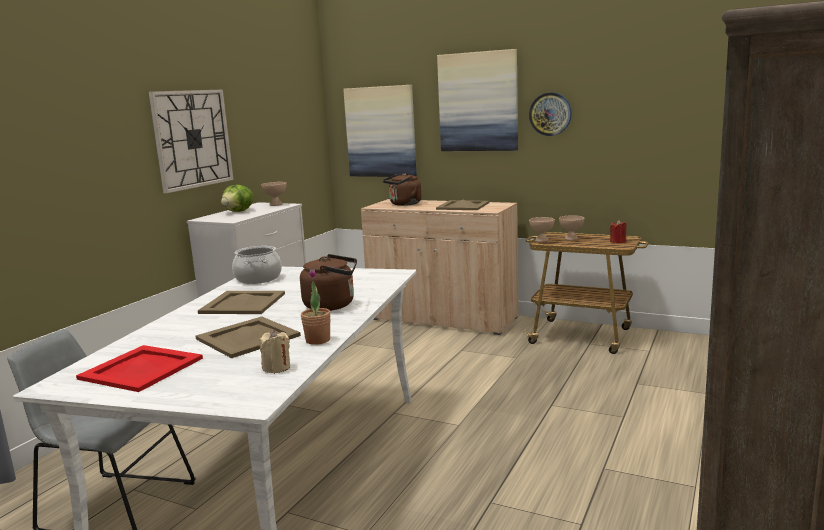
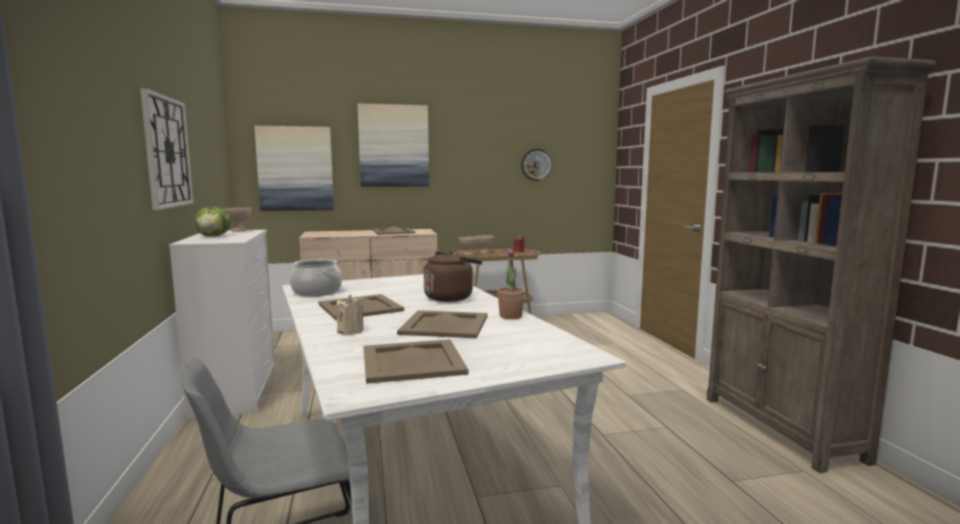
camera: 40 degrees left, 5 degrees down
(140, 369) = (411, 361): red tray -> beige tray
(276, 368) = (535, 335): beige candle -> beige candle (350, 331)
(404, 204) = (335, 233): brown kettle -> none
(550, 114) = (454, 158): wall clock -> wall clock (536, 164)

